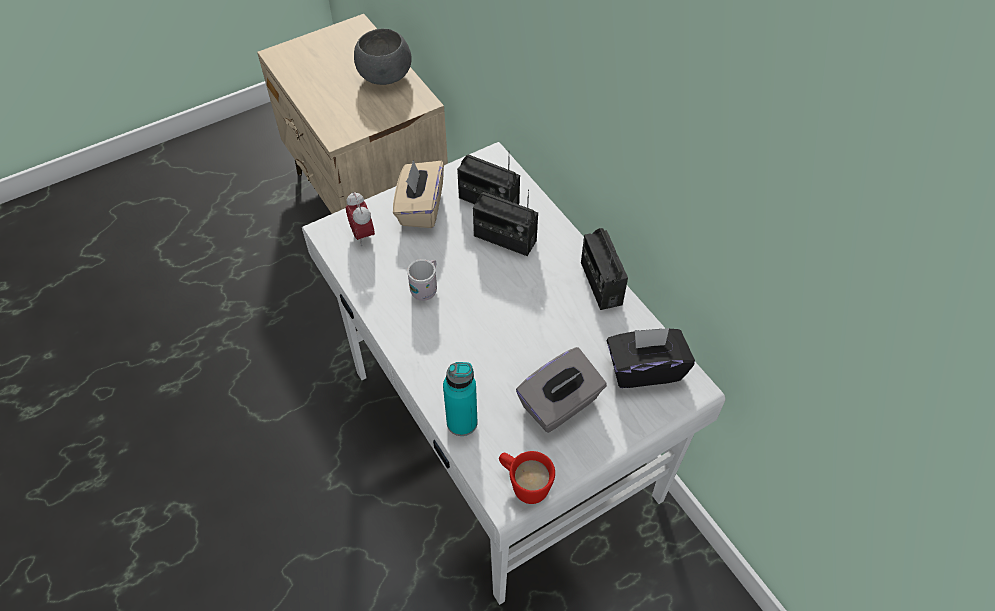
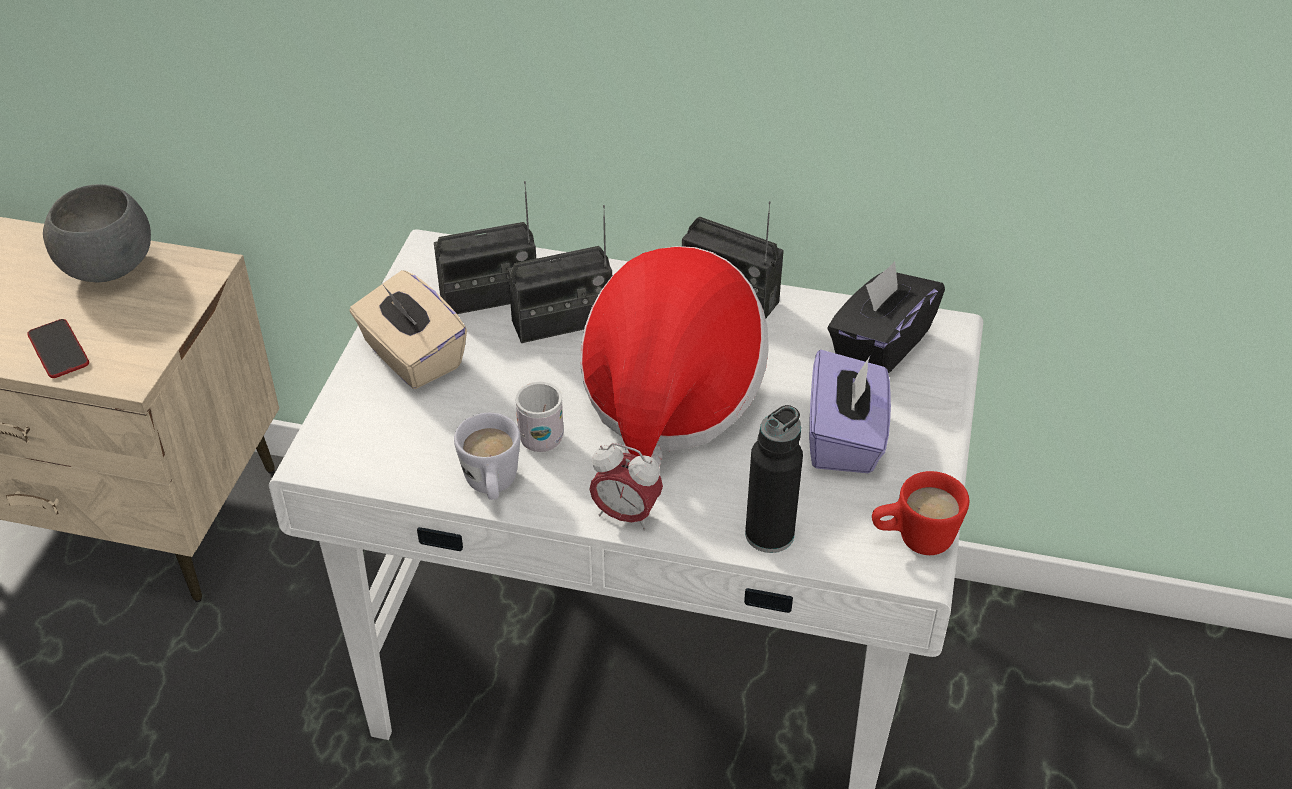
camera: 45 degrees left, 10 degrees down
(326, 105) = (58, 350): none -> phone
(363, 234) = (374, 433): alarm clock -> alarm clock (625, 515)
(376, 299) = (492, 487): none -> white mug
(462, 422) = (769, 534): turquoise bottle -> black bottle
(506, 314) = (670, 395): none -> hat
(560, 404) = (845, 438): grey tissue box -> purple tissue box

